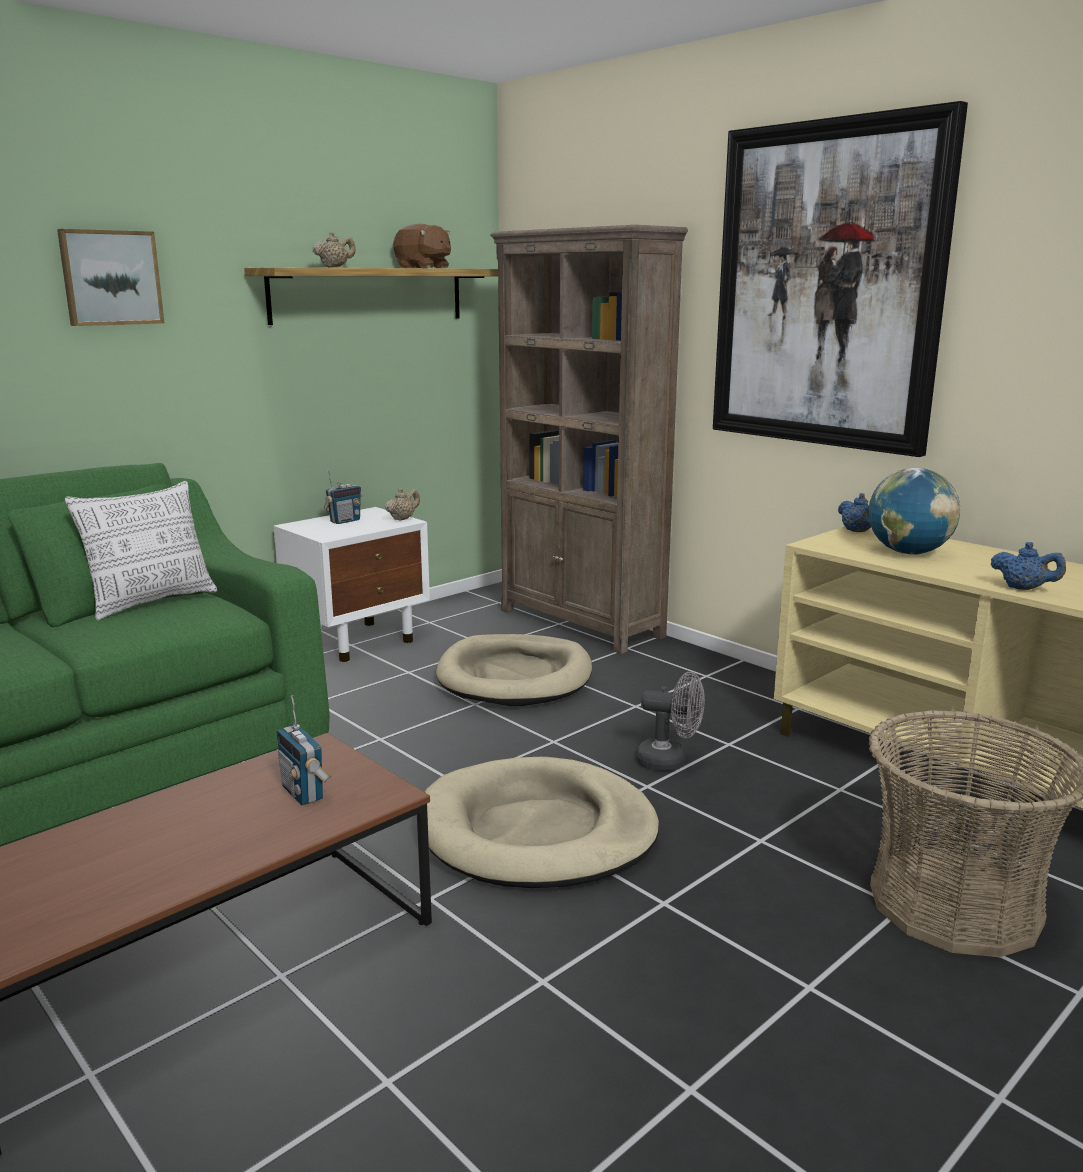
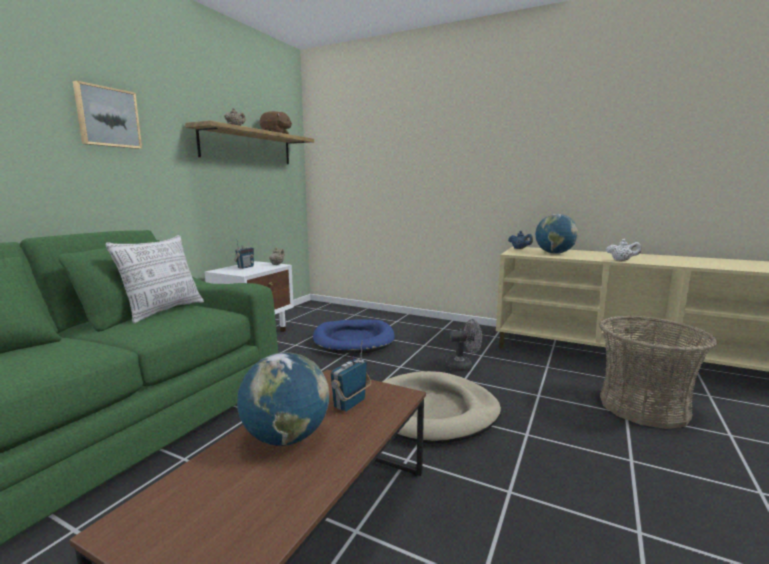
camera: 20 degrees left, 5 degrees down
(180, 824) = (286, 438): none -> globe
(304, 793) = (350, 404): radio -> radio turned 90 degrees clockwise
(515, 676) = (353, 340): beige dog bed -> blue dog bed
(581, 623) = (365, 313): brown bookcase -> none
(826, 287) = (490, 139): picture -> none
(1023, 588) = (621, 260): blue teapot -> white teapot

